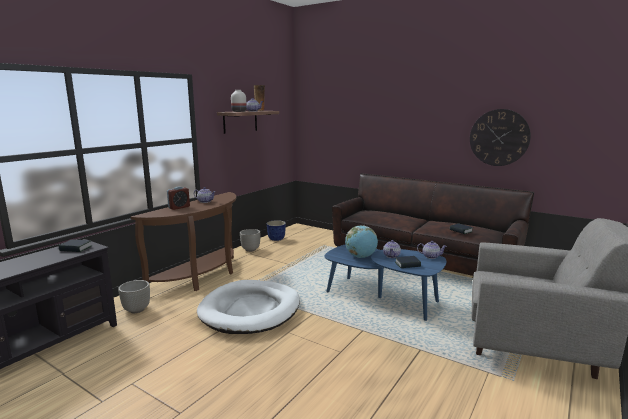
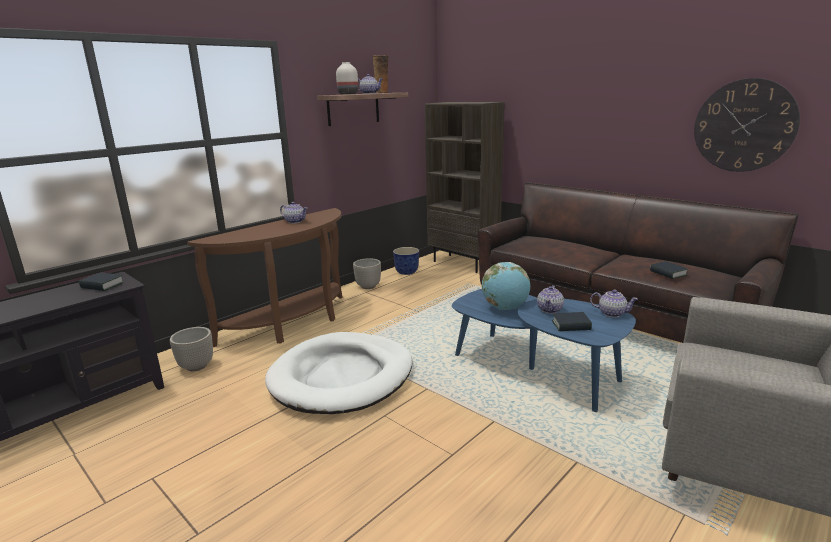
camera: 10 degrees right, 5 degrees up
(179, 207) = (256, 230): alarm clock -> none
(316, 232) = (463, 263): none -> brown bookcase

